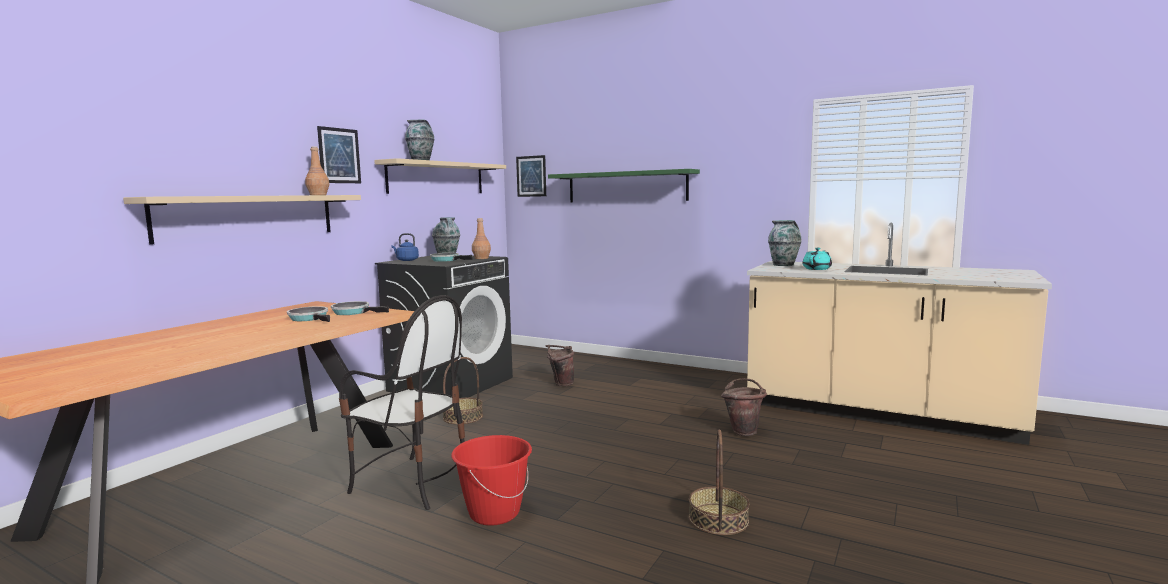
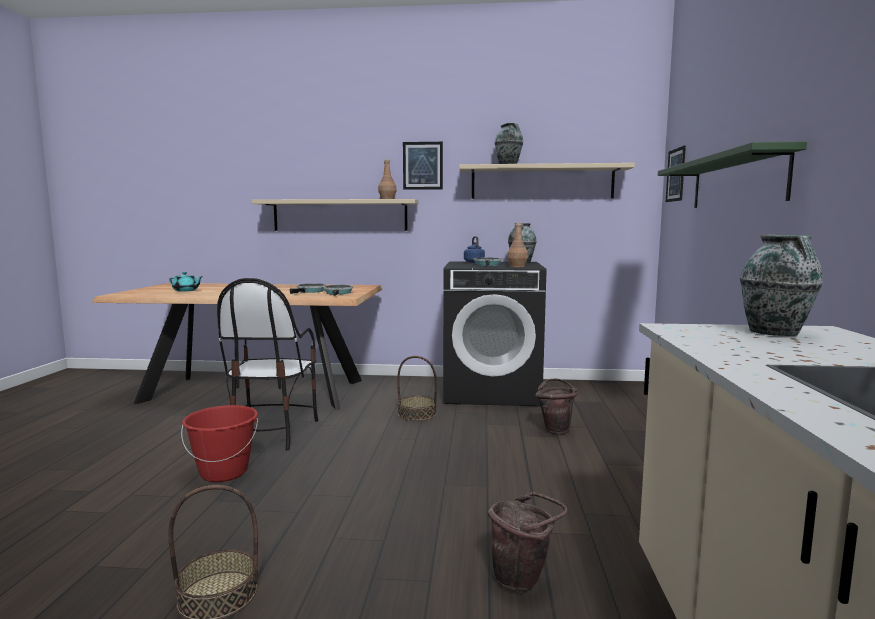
camera: 65 degrees right, 0 degrees up
(817, 269) = (763, 349): turquoise teapot -> turquoise teapot (186, 290)

